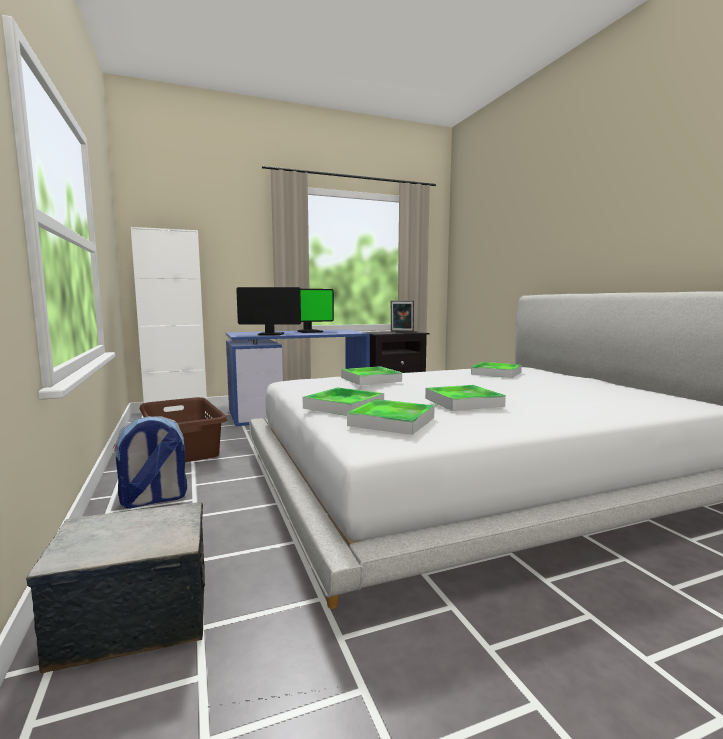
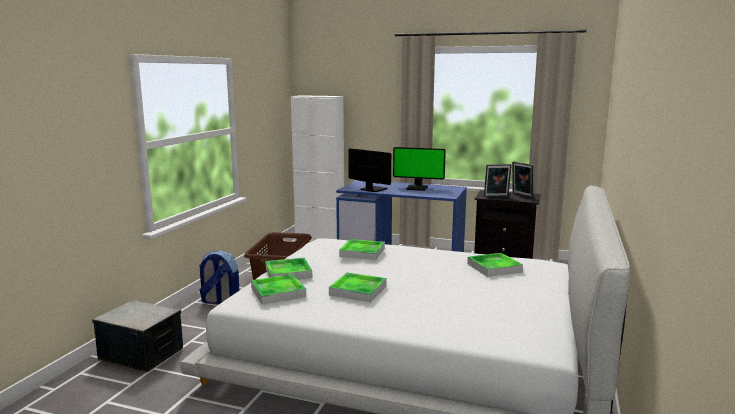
camera: 40 degrees right, 5 degrees up
(388, 333) = (496, 197): none -> picture frame

